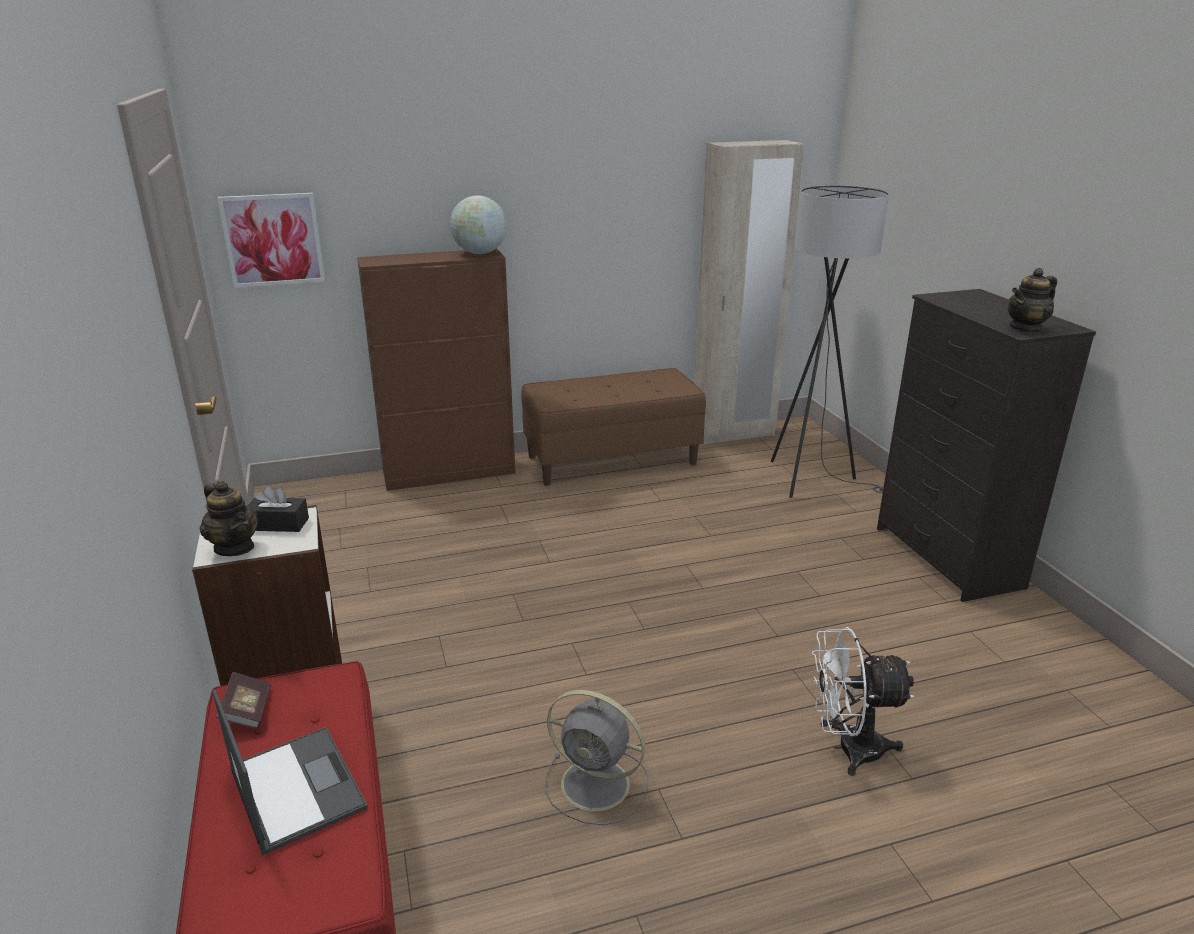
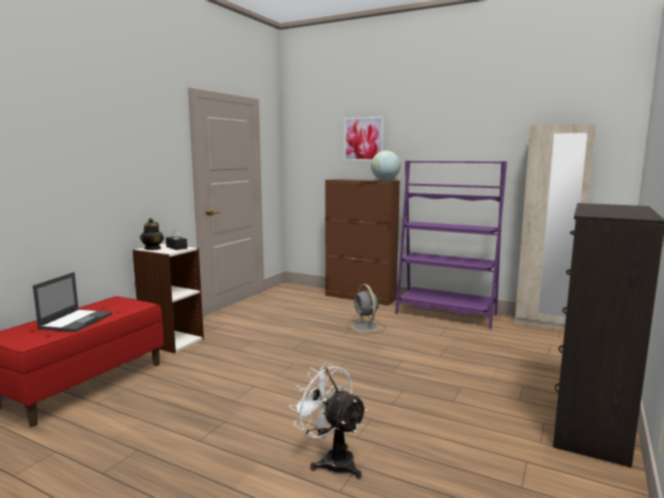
camera: 45 degrees right, 15 degrees down
(247, 711) = (109, 303): book -> none
(273, 240) = (305, 168): picture -> picture (363, 139)
(598, 785) = (209, 407): grey fan -> grey fan (366, 327)
(612, 460) = (446, 314): brown bench -> purple bookcase
(812, 479) = (560, 356): grey floor lamp -> none
(1026, 328) = (601, 214): teapot -> none

